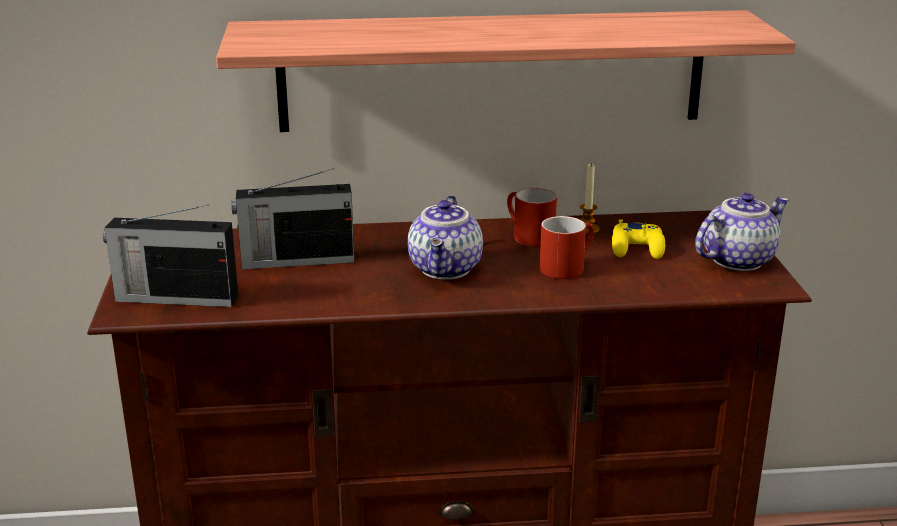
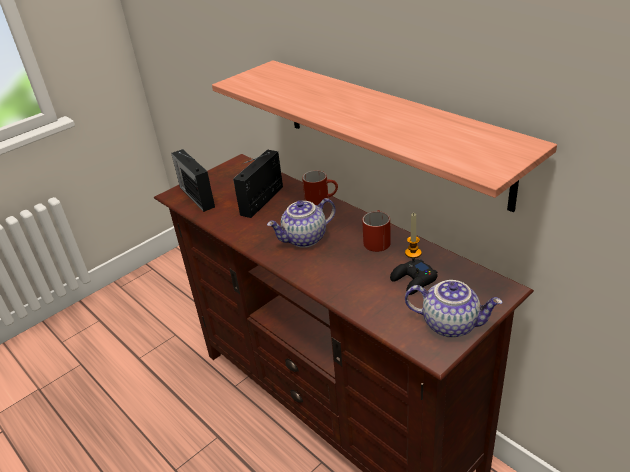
camera: 55 degrees right, 10 degrees up
(295, 260) = (263, 200): radio -> radio turned 75 degrees clockwise
(567, 266) = (356, 270): red mug -> red mug (321, 199)
(637, 248) = (413, 281): yellow game controller -> black game controller

